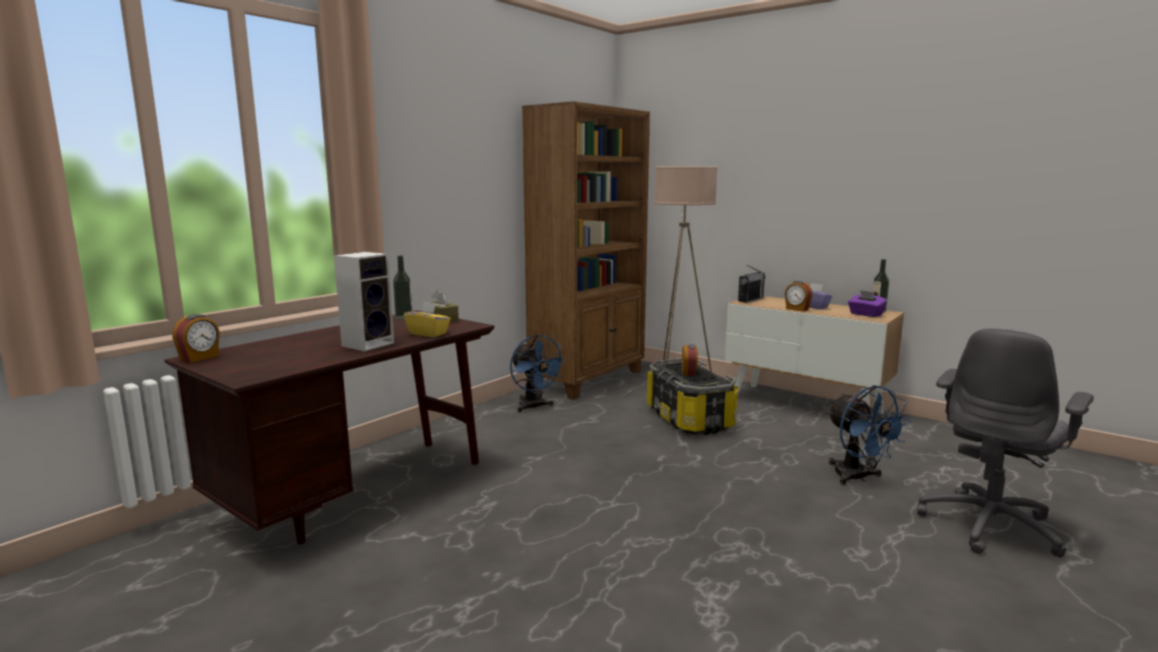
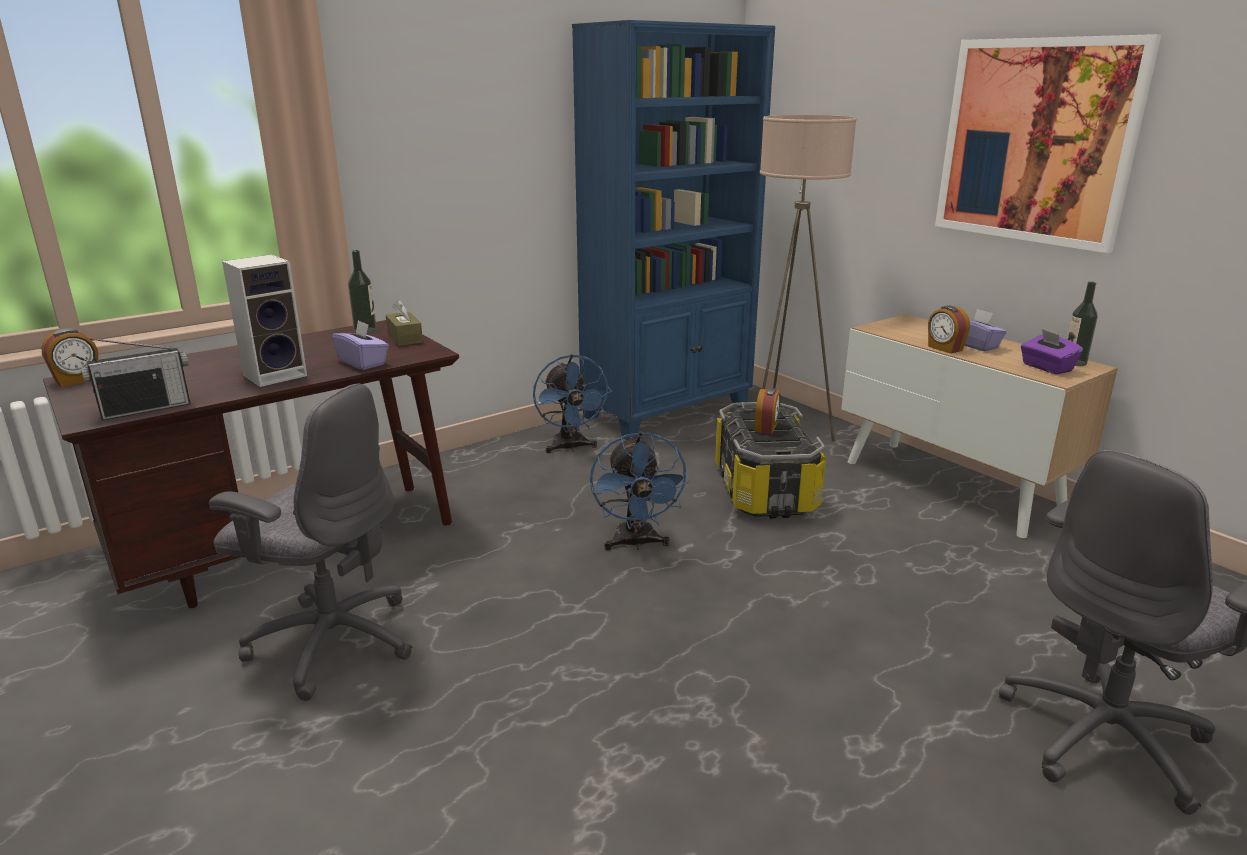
camera: 15 degrees right, 10 degrees up
(428, 334) = (363, 363): yellow tissue box -> purple tissue box
(439, 549) = (332, 641): none -> grey office chair
(588, 379) = (668, 411): brown bookcase -> blue bookcase
(750, 299) = (891, 324): radio -> radio (146, 409)
(833, 178) = (1036, 141): none -> picture
(857, 478) = (948, 620): blue fan -> blue fan (636, 544)

